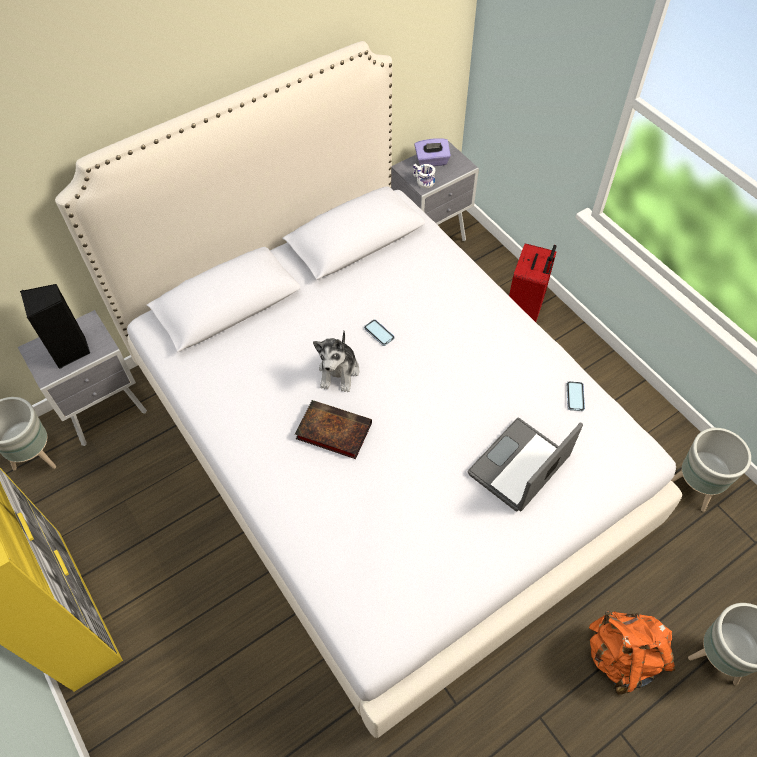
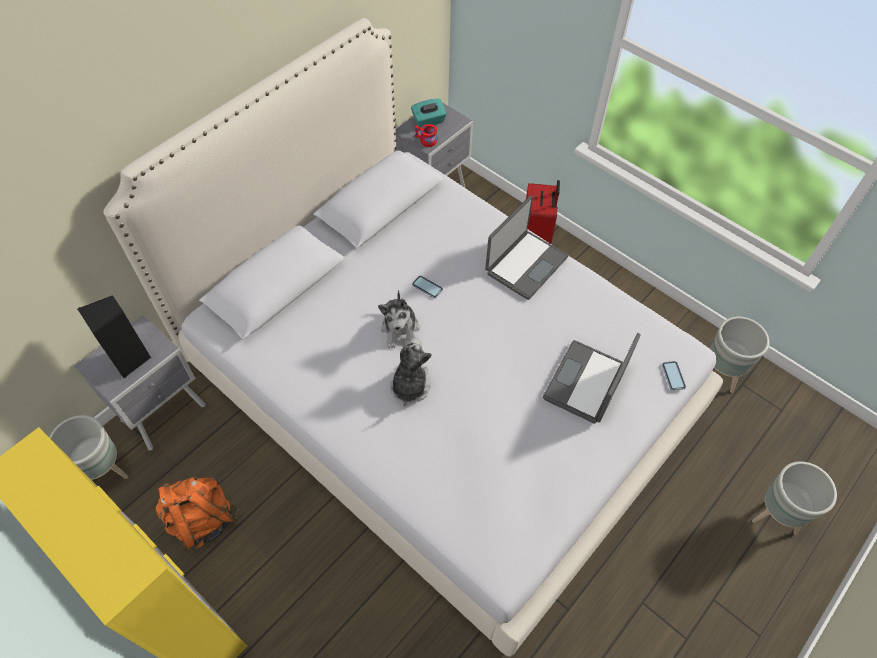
camera: 15 degrees left, 0 degrees up
(332, 431) = (409, 385): book -> plush toy
(422, 181) = (425, 141): white mug -> red mug
(432, 161) = (429, 121): purple tissue box -> turquoise tissue box
(489, 327) = (525, 264): none -> laptop
(575, 396) = (616, 312): phone -> phone (673, 376)
(622, 657) = (698, 534): orange backpack -> orange backpack (202, 520)

